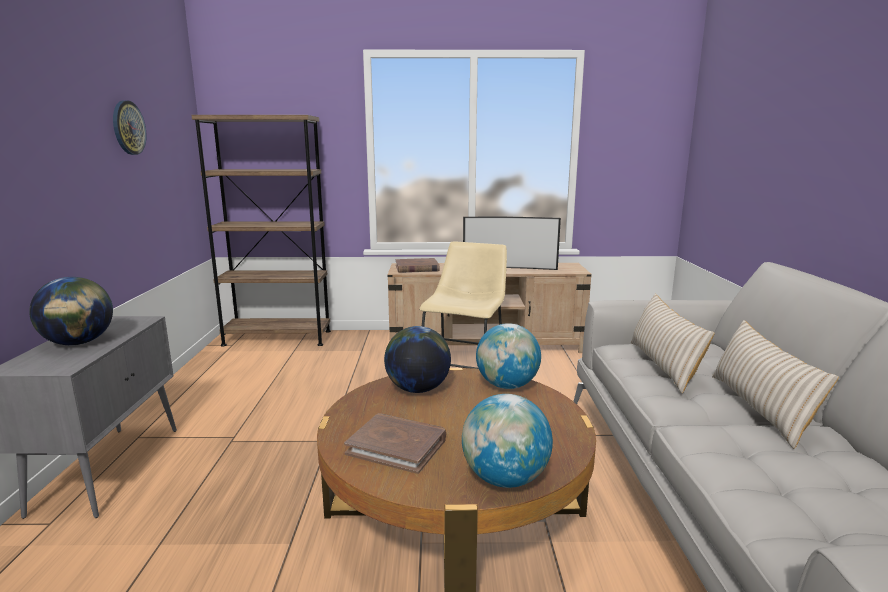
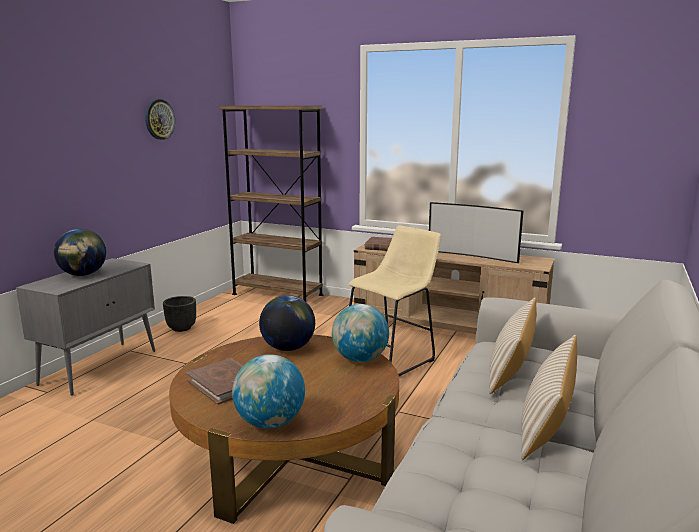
camera: 25 degrees right, 0 degrees up
(189, 395) = (182, 328): none -> black planter

